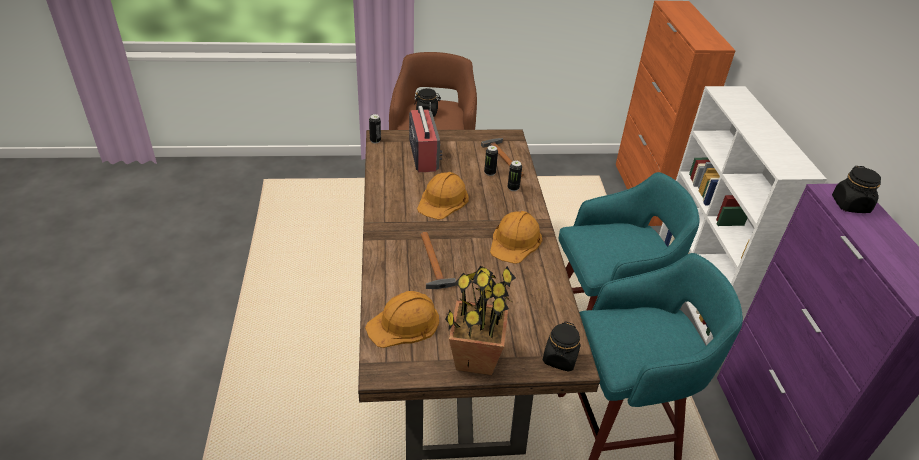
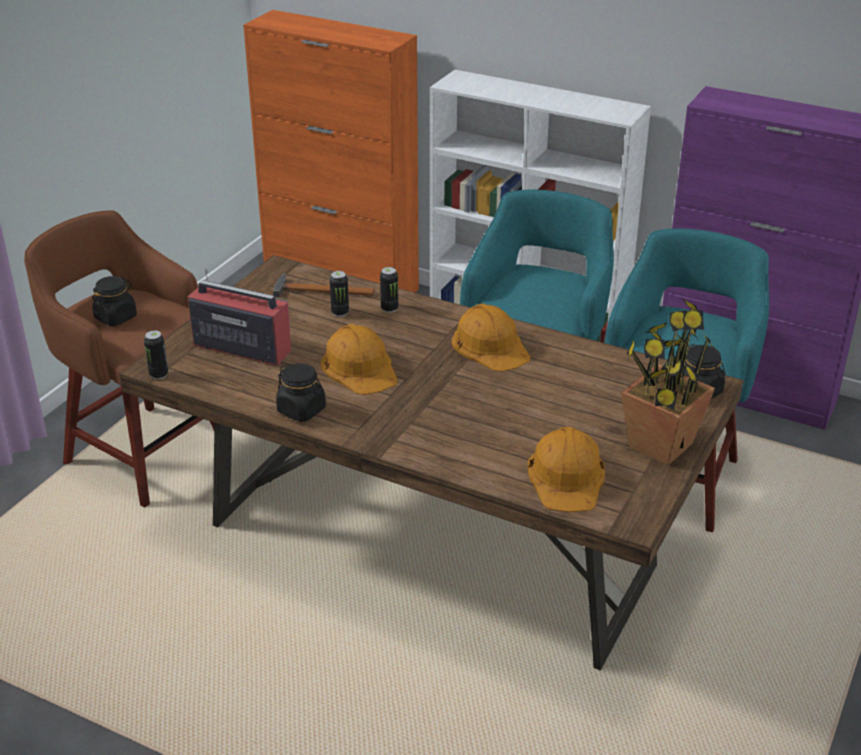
camera: 55 degrees left, 5 degrees down
(433, 264) = (478, 419): hammer -> none
(850, 205) = (734, 103): black jar -> black jar (302, 410)

